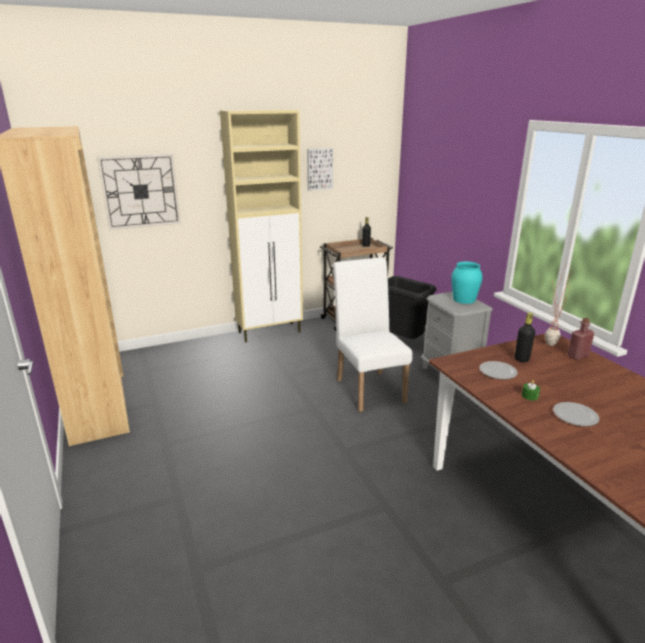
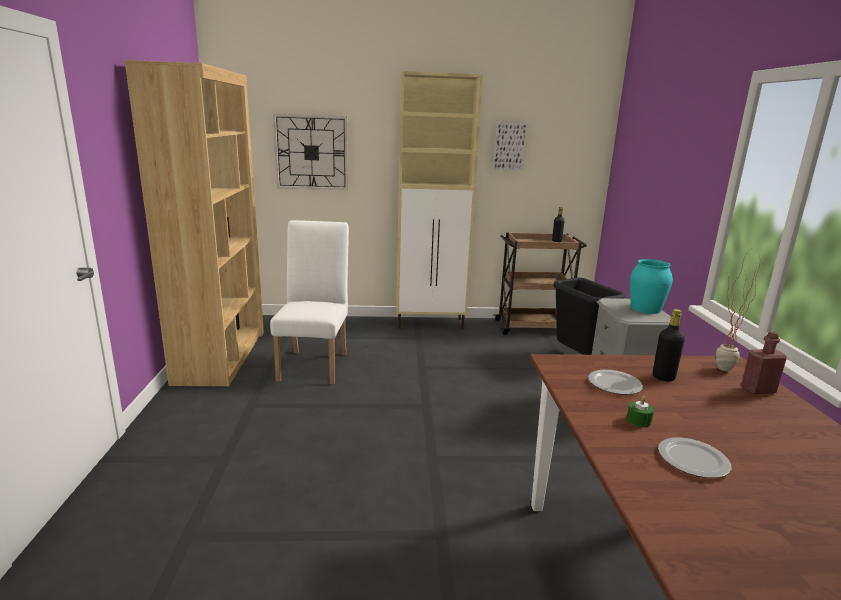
camera: 20 degrees right, 5 degrees down
(368, 387) = (505, 398): white chair -> white chair (315, 363)

